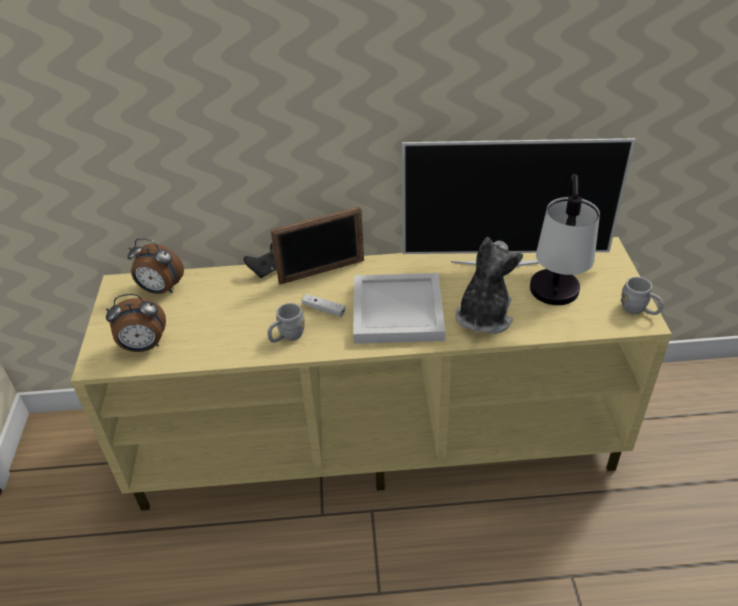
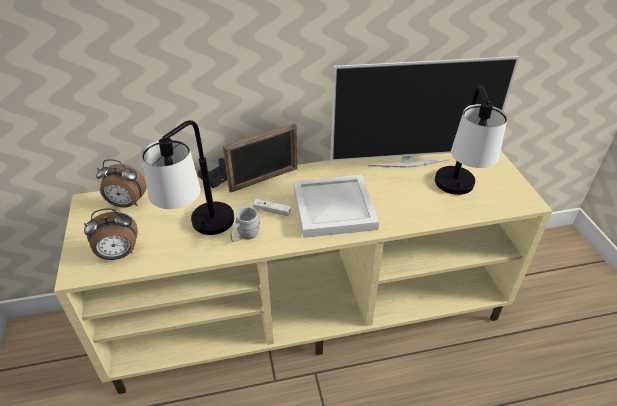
camera: 10 degrees left, 0 degrees up
(238, 330) = (201, 233): none -> table lamp
(483, 316) = (404, 207): plush toy -> none
(638, 310) = (522, 194): grey mug -> none

